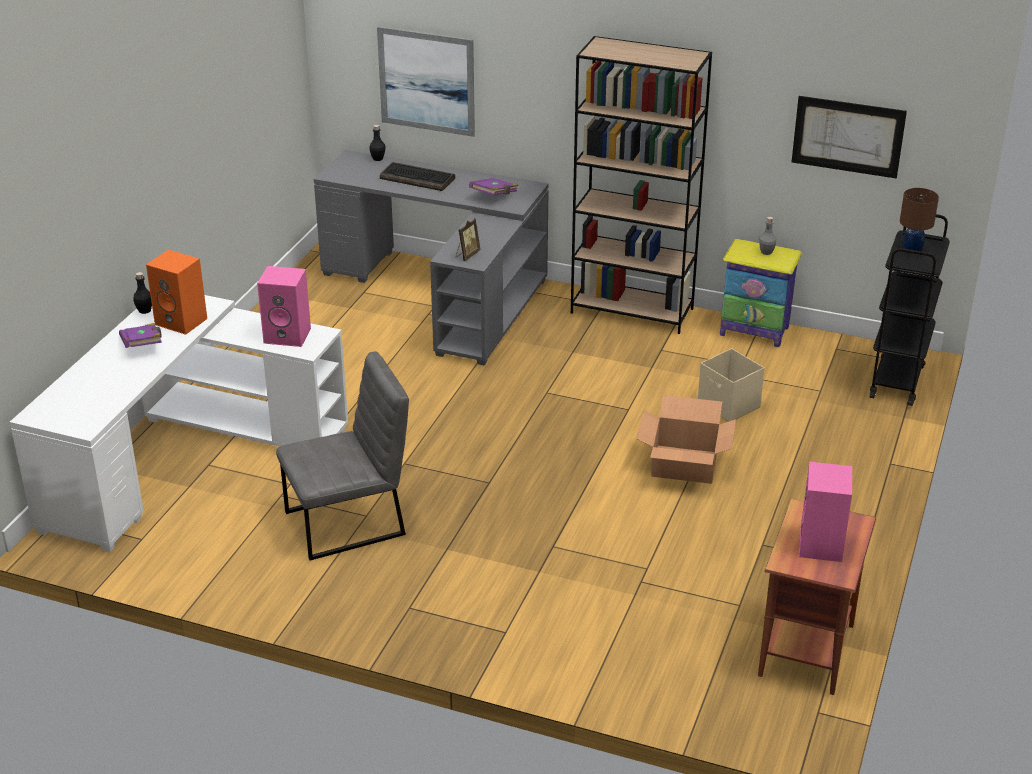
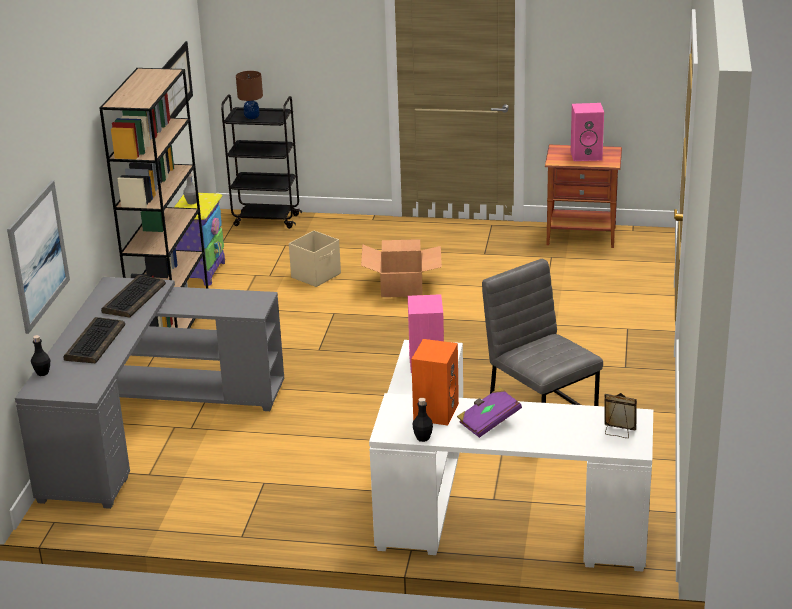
camera: 100 degrees left, 5 degrees down
(467, 255) = (249, 303): picture frame -> picture frame (618, 432)
(494, 195) = (134, 298): purple book -> keyboard

